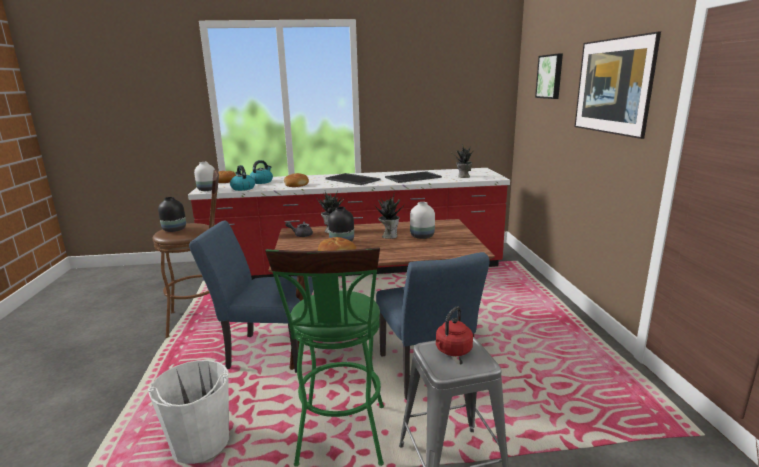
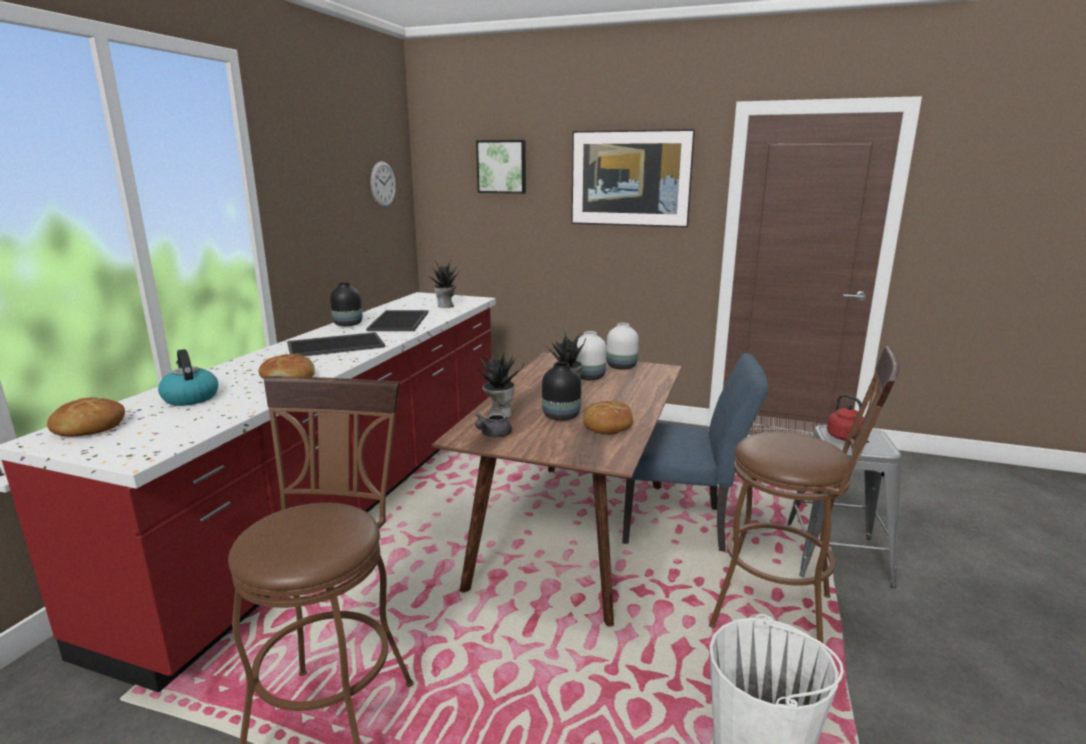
camera: 65 degrees left, 0 degrees up
(175, 230) = (302, 539): black vase -> black vase (348, 324)
(207, 190) = (139, 450): white vase -> white vase (620, 366)
(243, 188) = (213, 417): kettle -> none
(265, 352) = (542, 645): blue chair -> none
(341, 441) = (784, 614): green stool -> brown stool
(477, 90) = (383, 184): none -> wall clock

